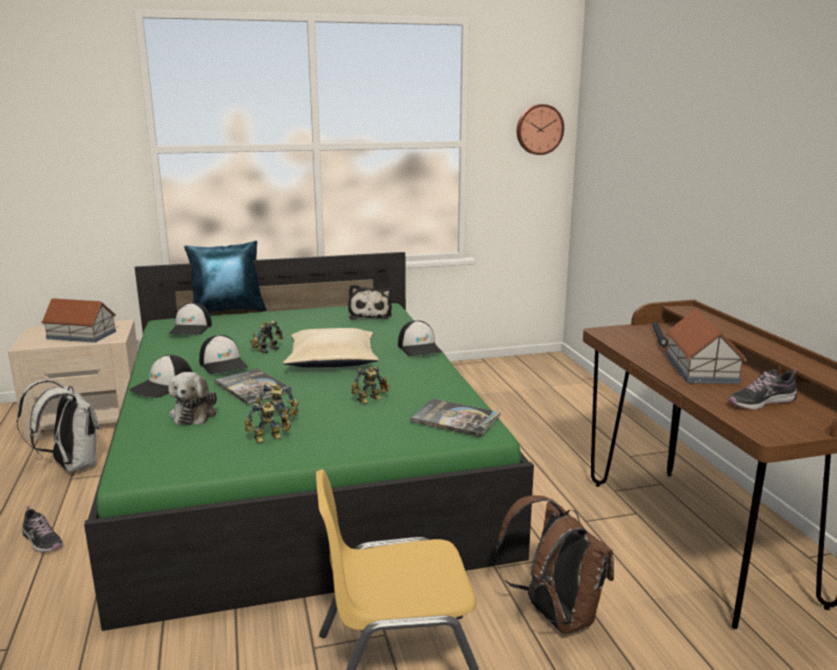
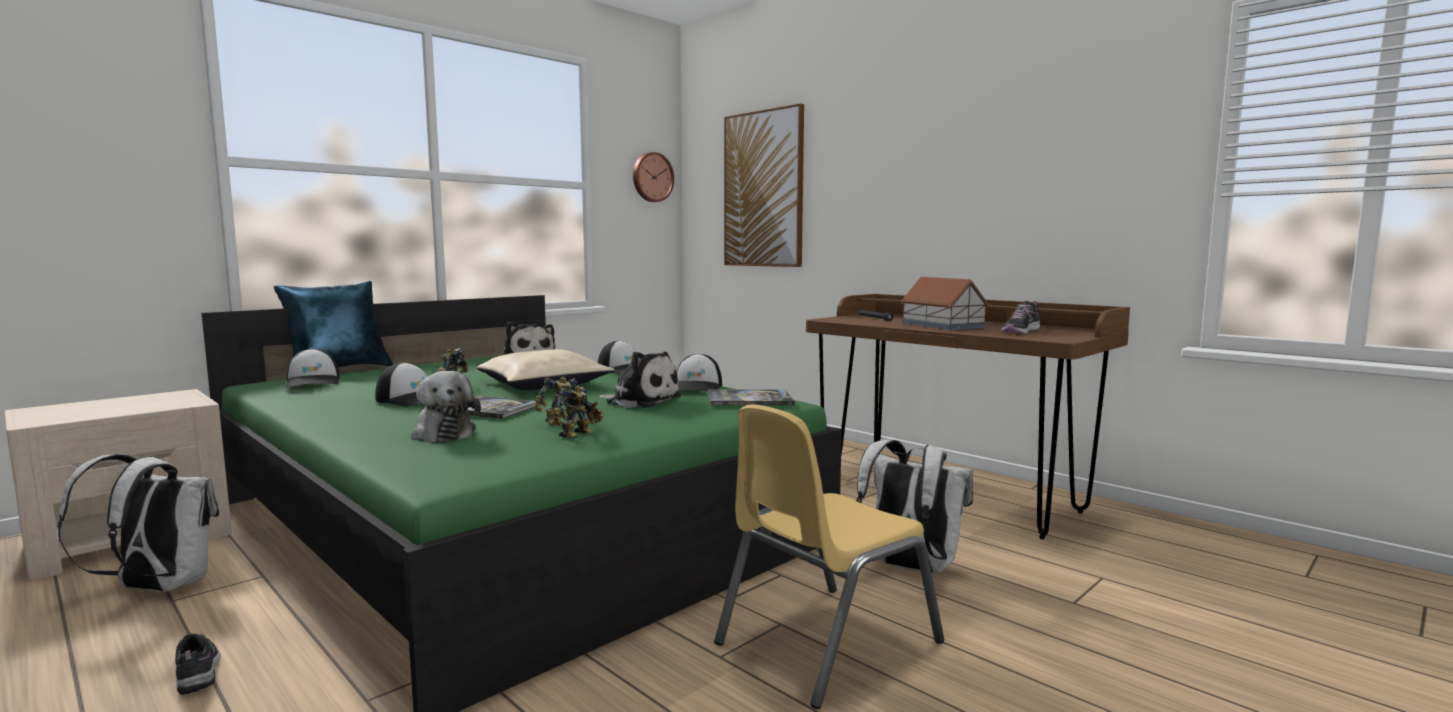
camera: 30 degrees left, 10 degrees down
(42, 541) = (197, 671): shoe -> shoe turned 135 degrees counterclockwise
(81, 335) = (128, 406): toy house -> none
(163, 386) = (356, 422): cap -> cap (697, 387)
(371, 400) = (640, 401): toy robot -> plush toy
(554, 616) = (909, 567): brown backpack -> white backpack
(634, 154) = (763, 189): none -> picture

